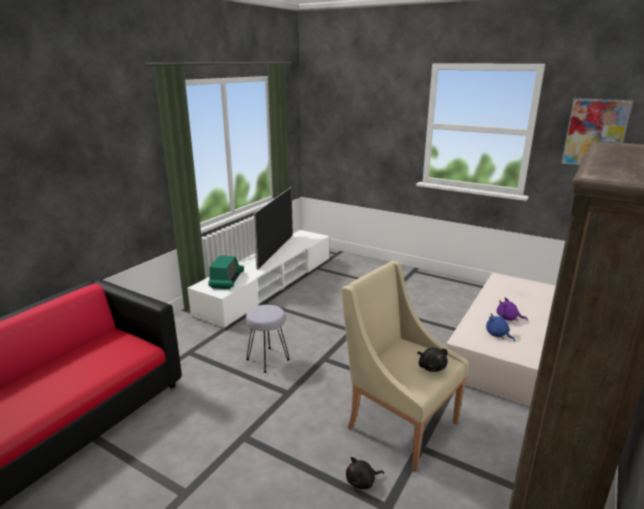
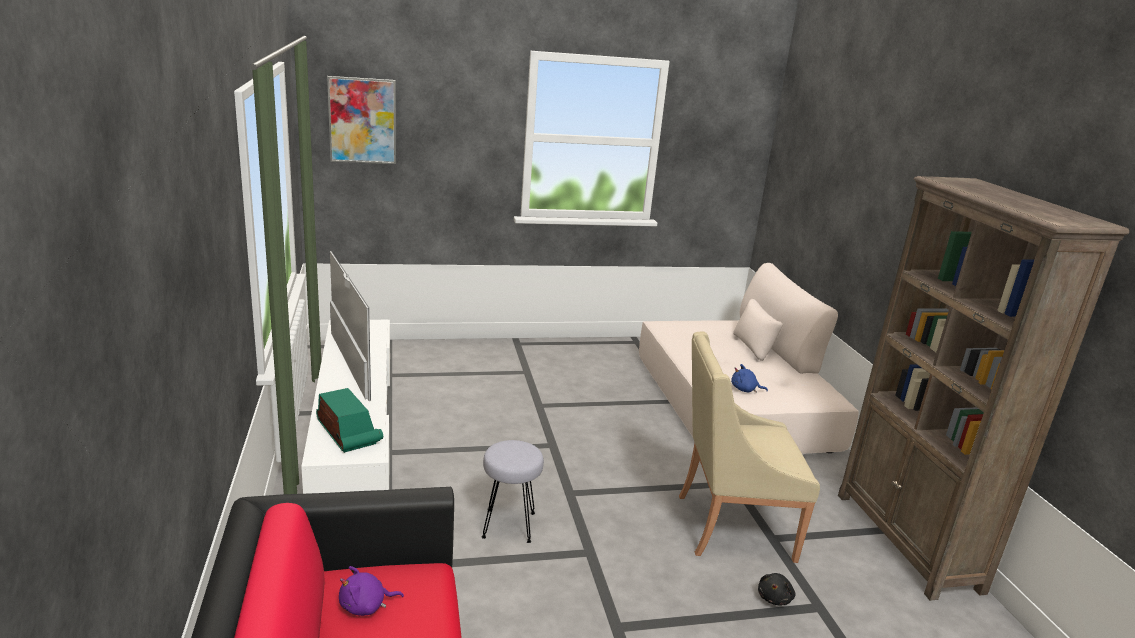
camera: 45 degrees left, 0 degrees up
(431, 367) = (776, 442): black plush toy -> none
(508, 318) = (729, 369): purple plush toy -> purple plush toy (366, 606)
(595, 133) = (721, 142): picture -> picture (362, 120)

